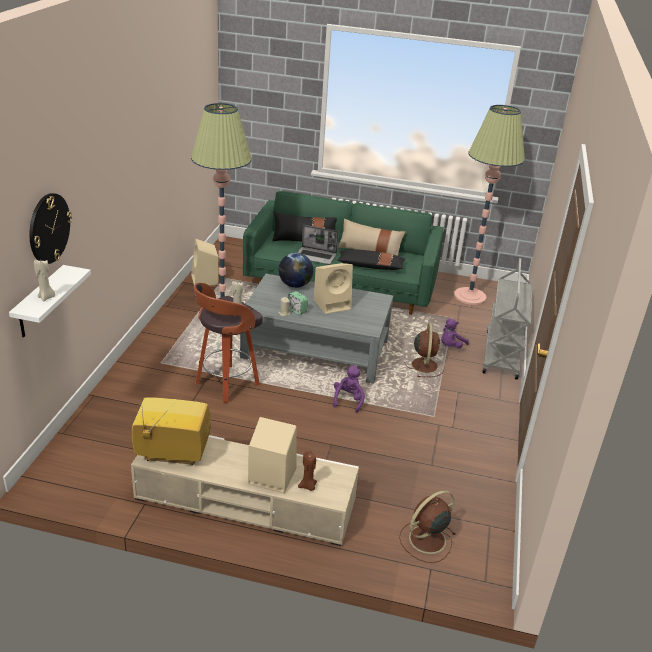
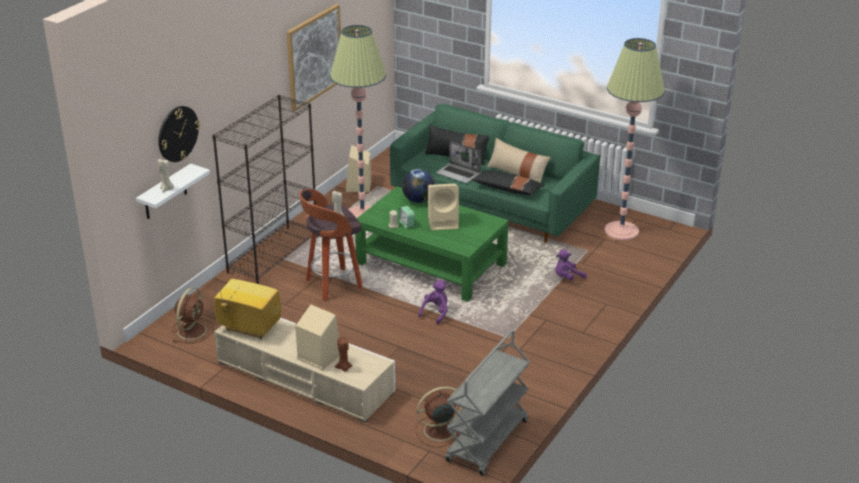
camera: 20 degrees right, 0 degrees up
(147, 359) = (273, 254): none -> black bookcase
(164, 143) = (314, 56): none -> picture
(316, 349) = (432, 264): grey coffee table -> green coffee table
(424, 365) = (528, 291): brown fan -> brown fan (192, 330)
(502, 355) = (614, 293): grey cart -> grey cart (487, 442)

